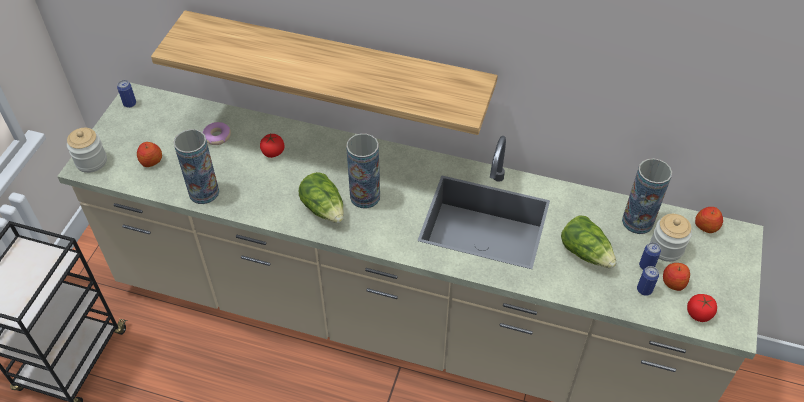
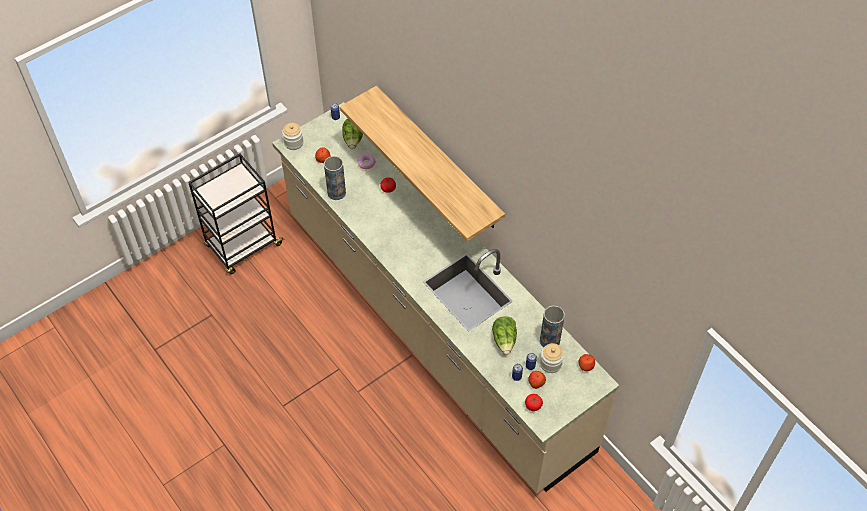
camera: 35 degrees right, 5 degrees up
(324, 208) = (389, 236): lettuce -> lettuce (353, 139)
(365, 196) = (416, 242): vase -> none

